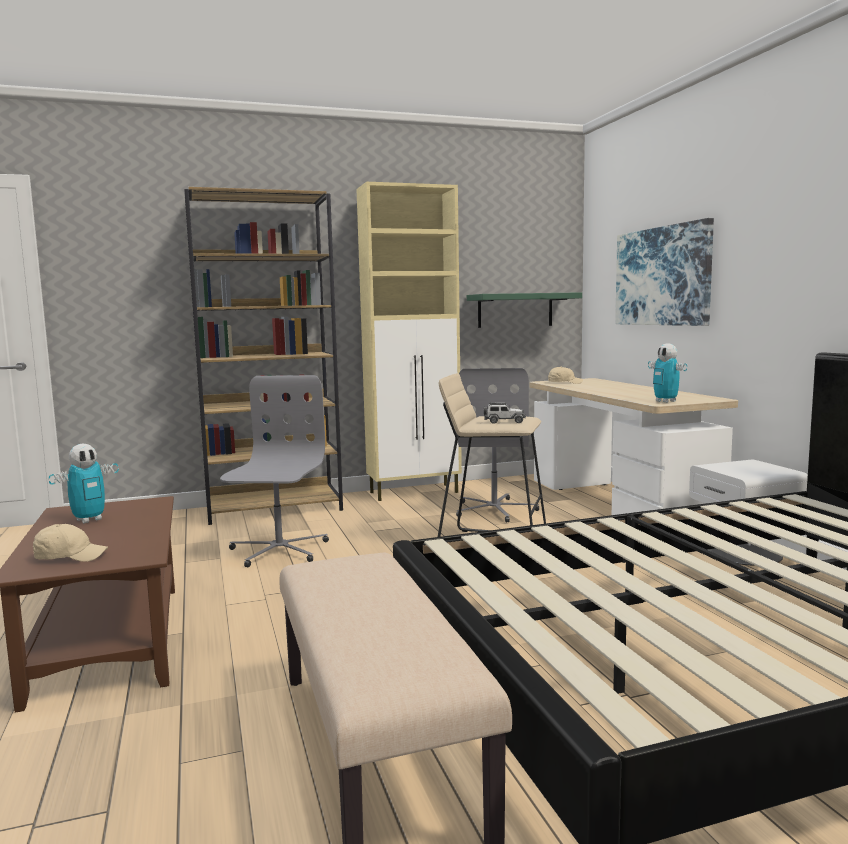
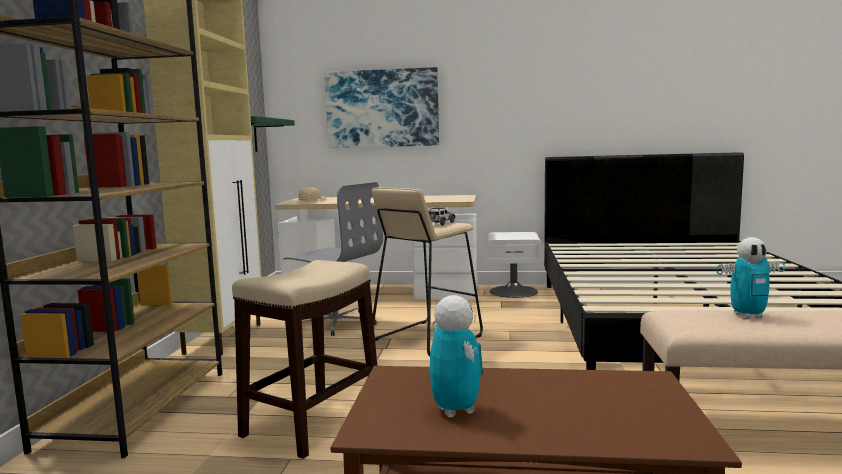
camera: 65 degrees left, 0 degrees up
(70, 556) = (635, 415): beige cap -> none
(278, 550) = (313, 421): grey office chair -> stool
(665, 401) = (458, 199): toy robot -> toy robot (748, 316)

